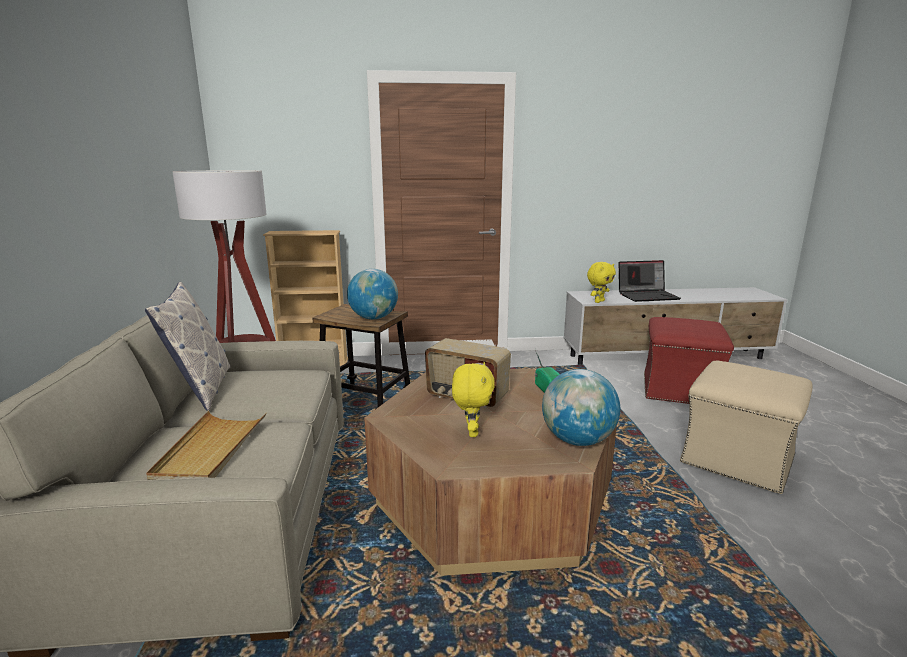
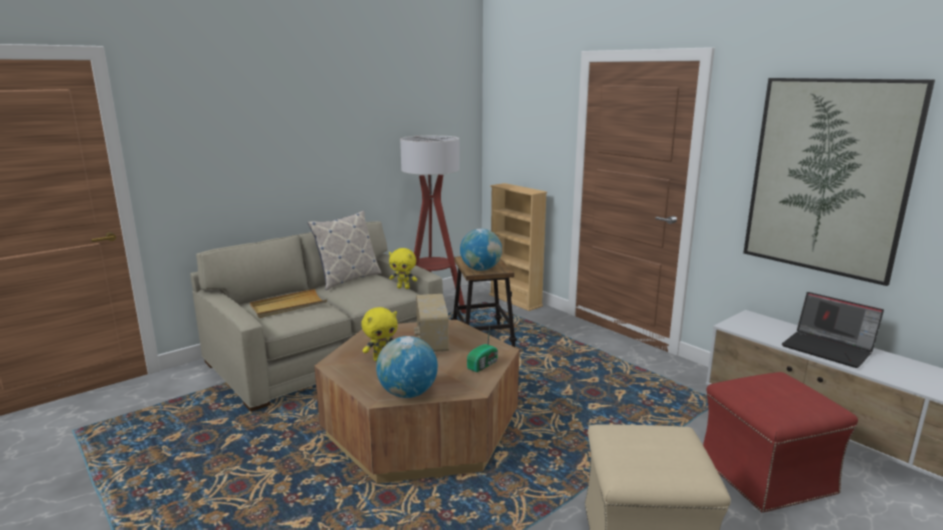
camera: 55 degrees right, 0 degrees up
(599, 301) = (740, 330): yellow plush toy -> yellow plush toy (403, 287)
(613, 175) = (828, 177): none -> picture

